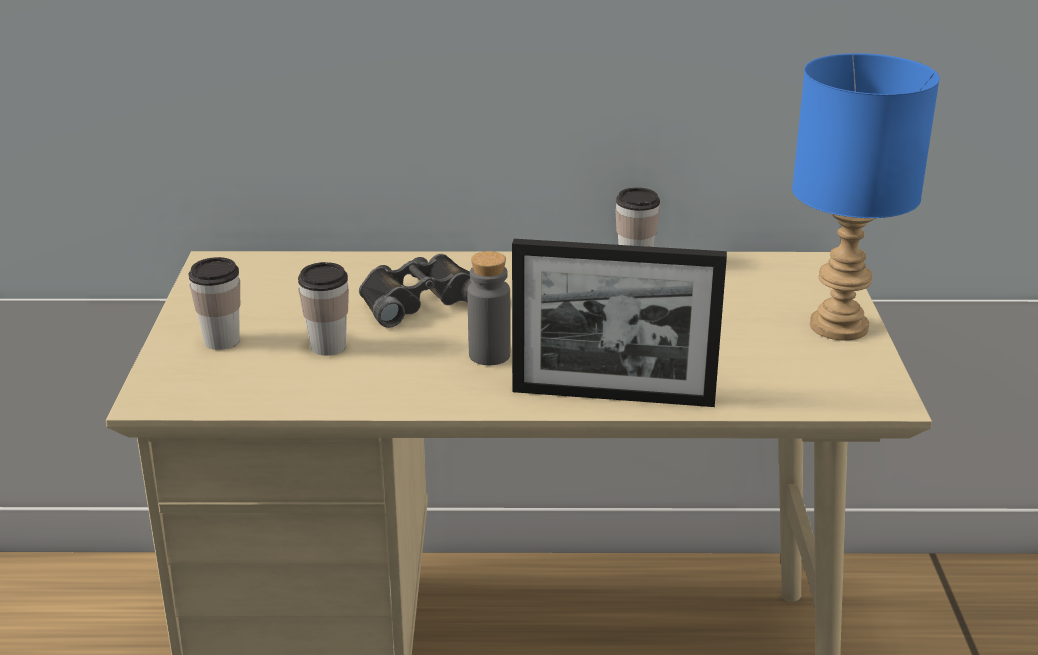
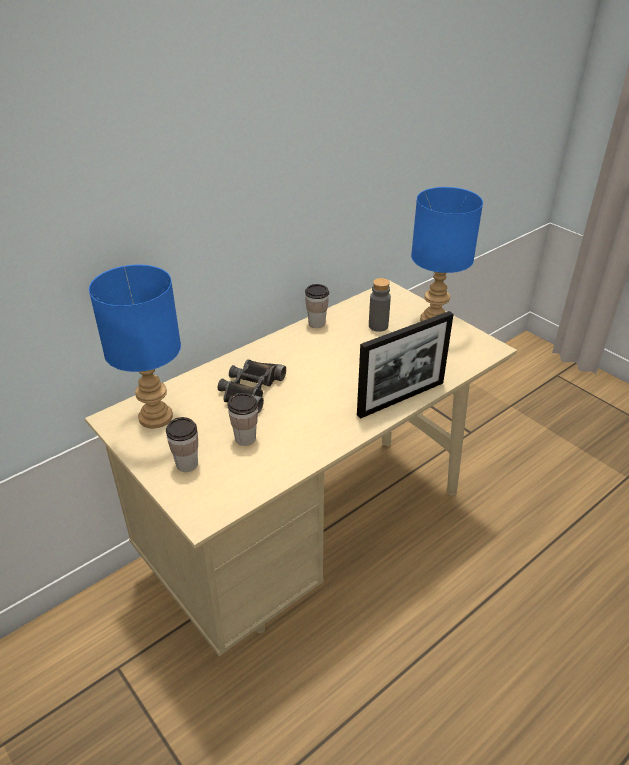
camera: 40 degrees left, 10 degrees up
(261, 282) = (155, 418): none -> blue table lamp
(489, 355) = (324, 404): grey bottle -> grey bottle (378, 326)

